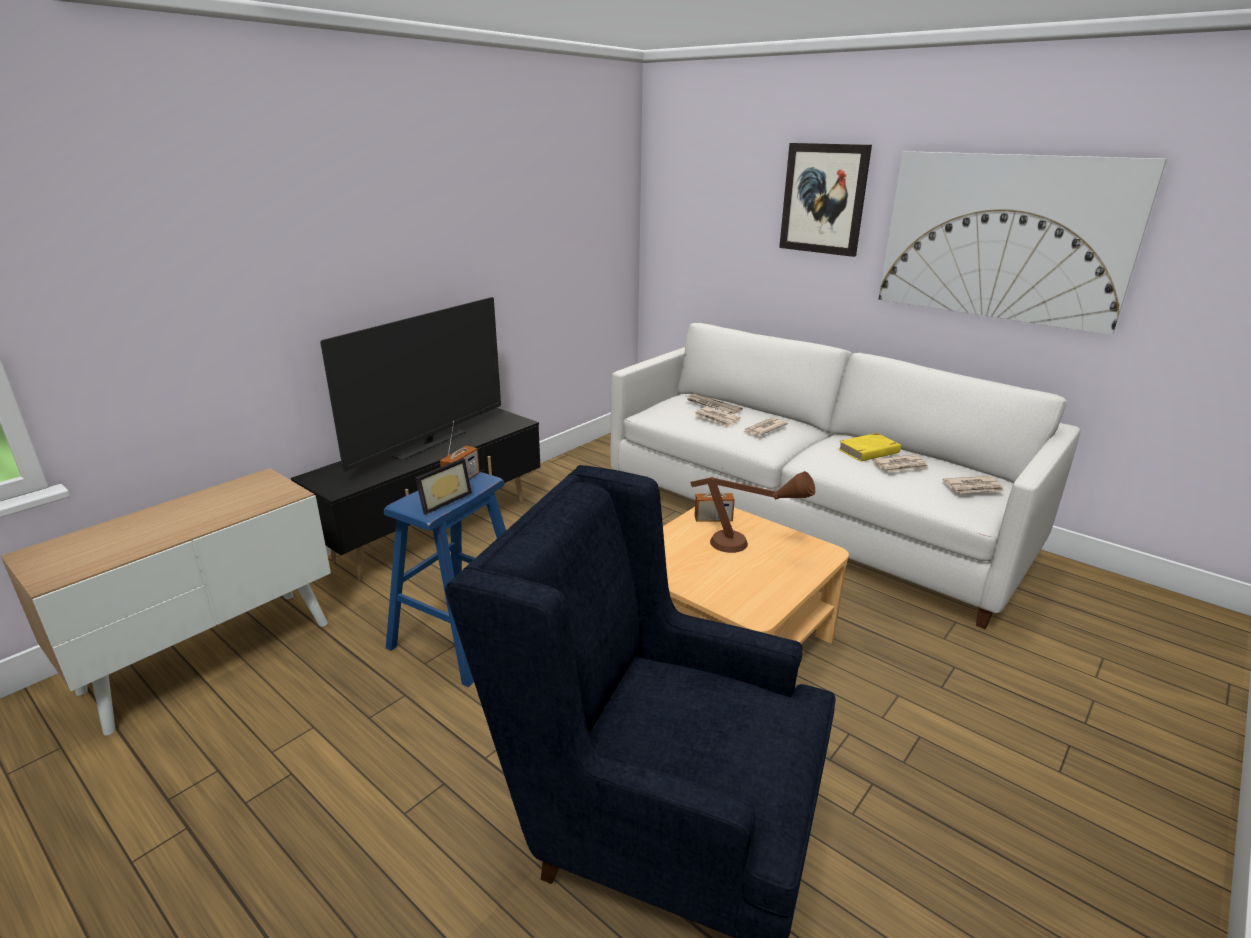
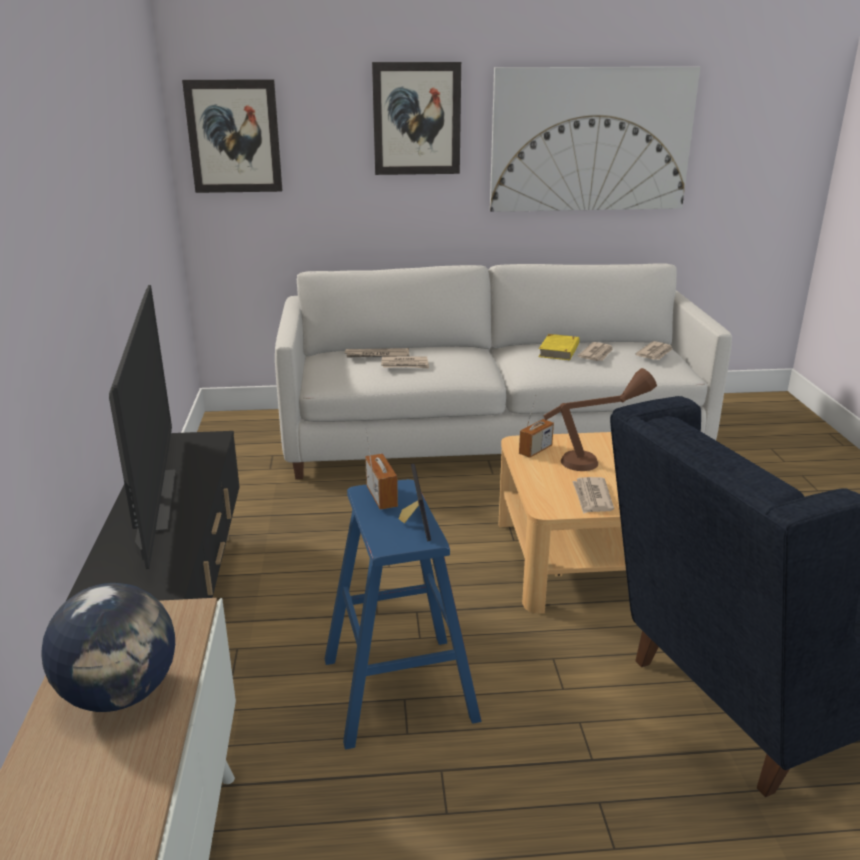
camera: 45 degrees left, 0 degrees up
(202, 512) = (121, 693): none -> globe
(681, 202) = (234, 137): none -> picture
(764, 429) = (458, 360): newspaper -> newspaper (592, 497)

